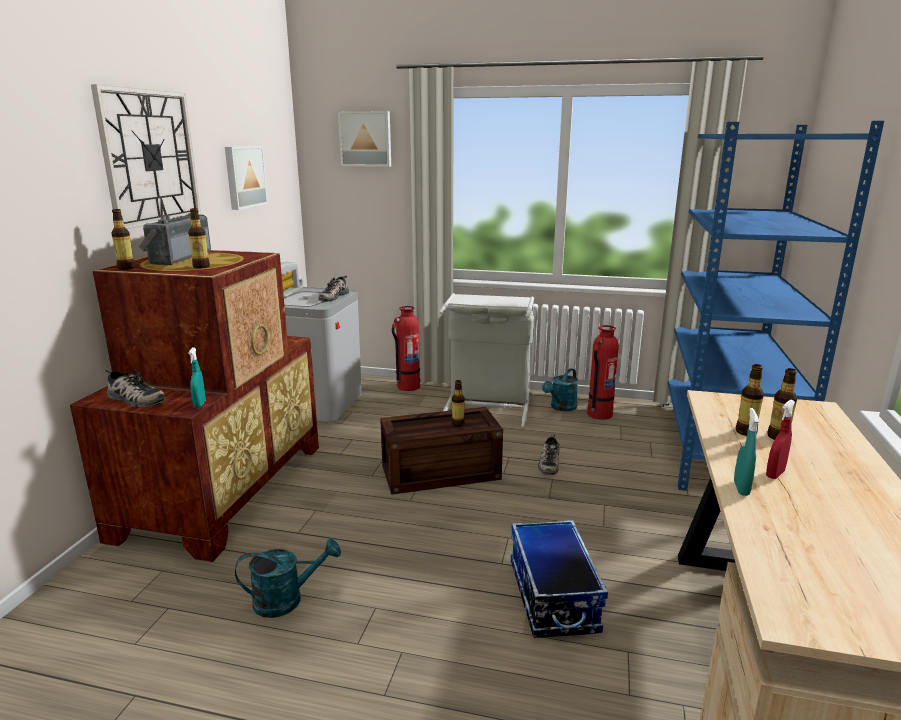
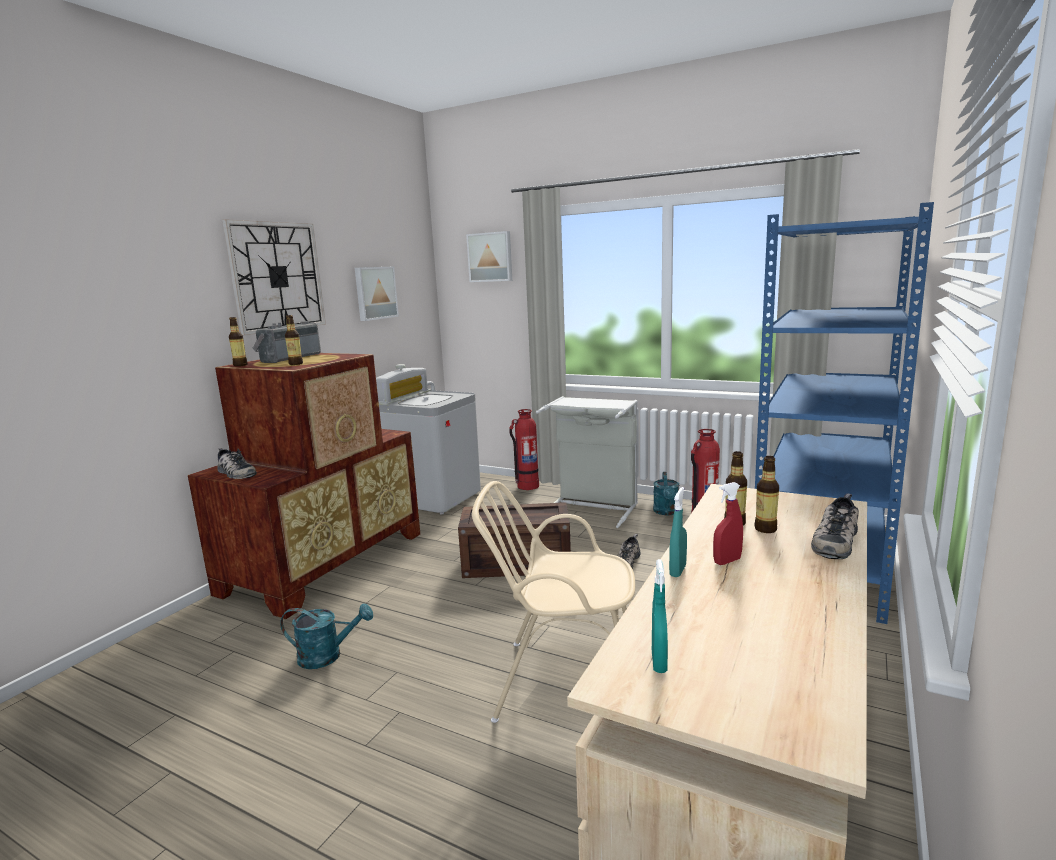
camera: 15 degrees right, 5 degrees down
(199, 404) = (279, 479): turquoise spray bottle -> turquoise spray bottle (659, 662)
(333, 296) = (450, 398): shoe -> shoe (834, 540)
(458, 424) = (531, 516): bottle -> none
(551, 596) = (562, 682): storage box -> beige chair
(561, 407) = (667, 512): turquoise watering can -> turquoise watering can turned 45 degrees counterclockwise

